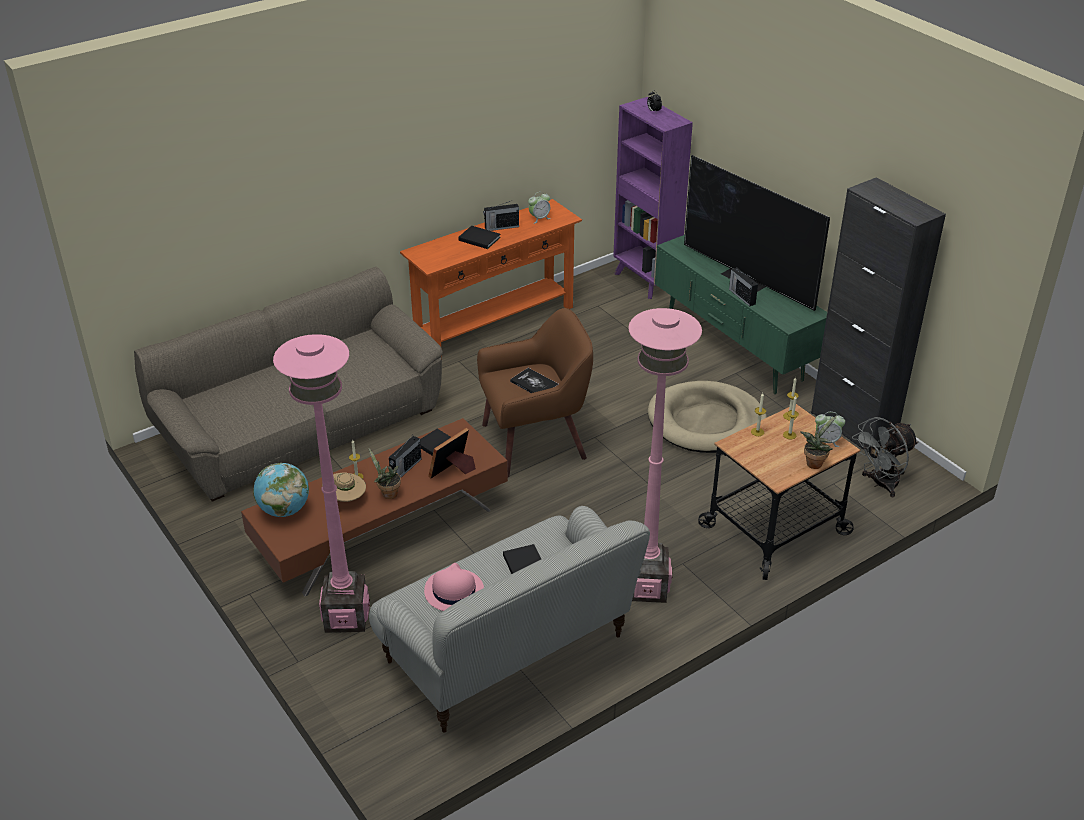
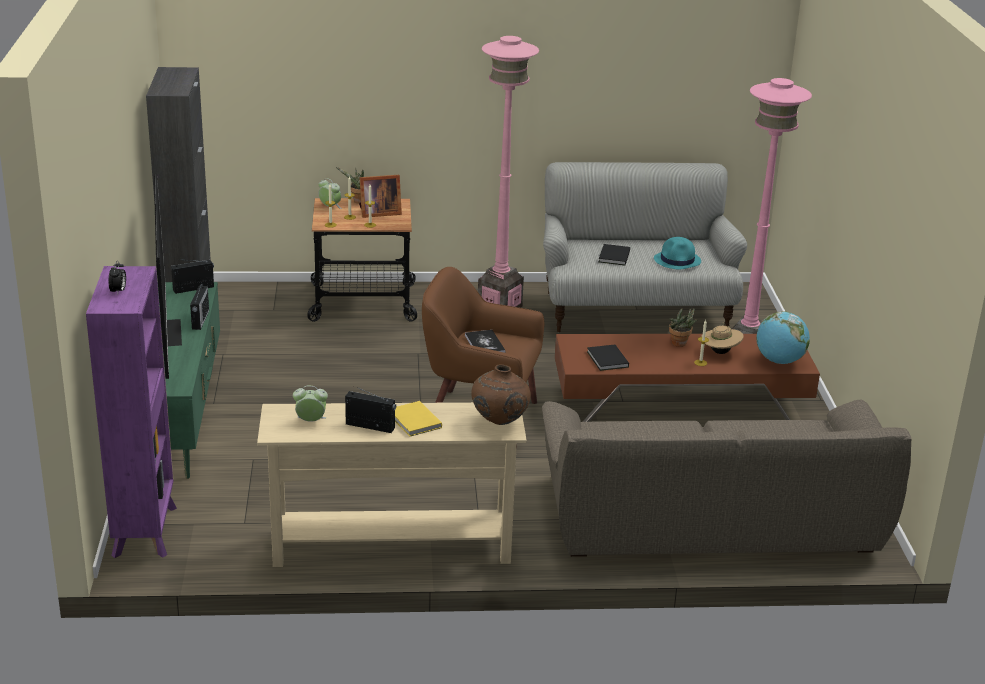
camera: 150 degrees left, 10 degrees down
(405, 469) = (652, 355): radio -> radio (194, 288)
(426, 255) = (499, 422): none -> brown vase
(453, 470) = (610, 341): picture frame -> picture frame (378, 213)
(453, 591) = (677, 260): pink hat -> turquoise hat
(479, 238) = (414, 422): black book -> yellow book
(494, 324) = (392, 548): orange console table -> beige console table
(706, 422) = (305, 378): beige dog bed -> none
(880, 484) = (240, 298): grey fan -> none

